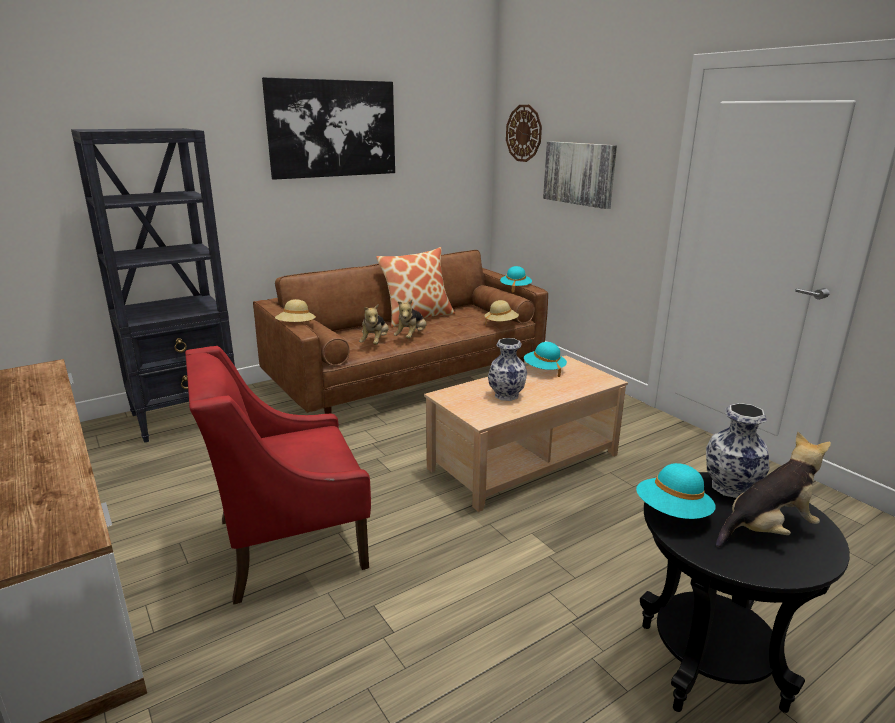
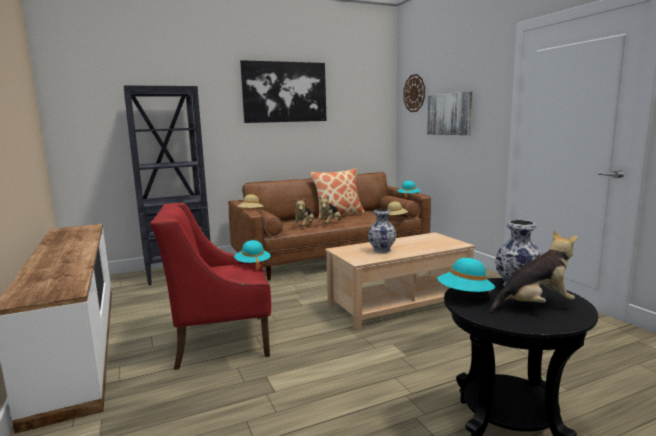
camera: 10 degrees right, 10 degrees down
(544, 370) = (415, 238): turquoise hat -> turquoise hat (252, 264)

